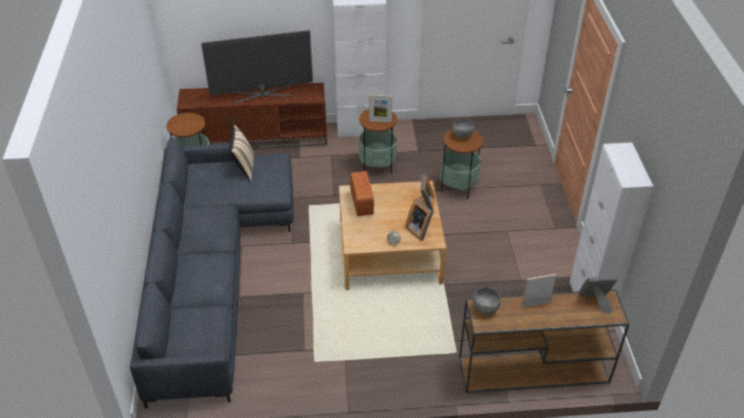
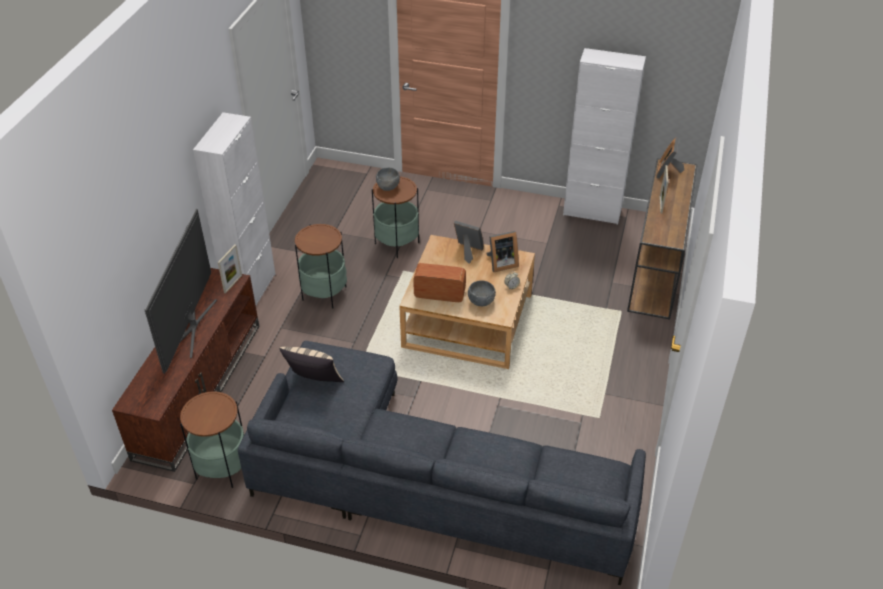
camera: 70 degrees left, 0 degrees up
(380, 121) = (324, 238): picture frame -> picture frame (233, 284)
(485, 308) = (656, 234): grey bowl -> grey bowl (481, 302)

